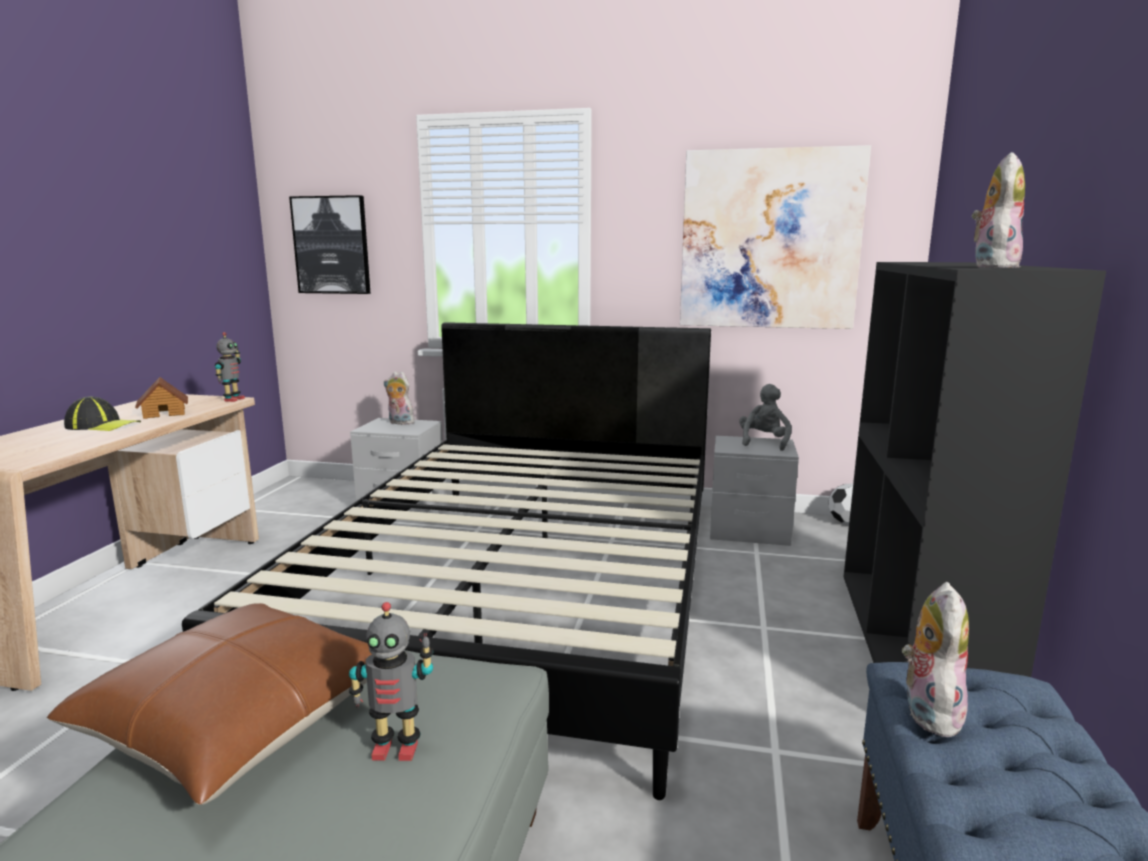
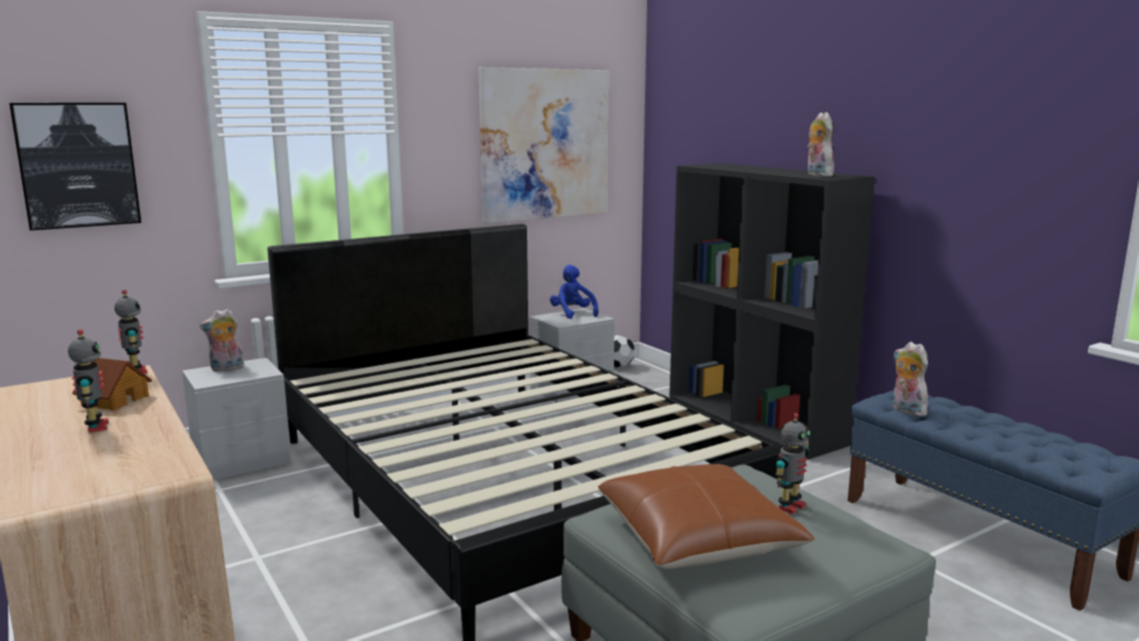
camera: 45 degrees left, 0 degrees up
(103, 425) = (95, 427): cap -> toy robot
(764, 442) = (572, 314): grey plush toy -> blue plush toy

